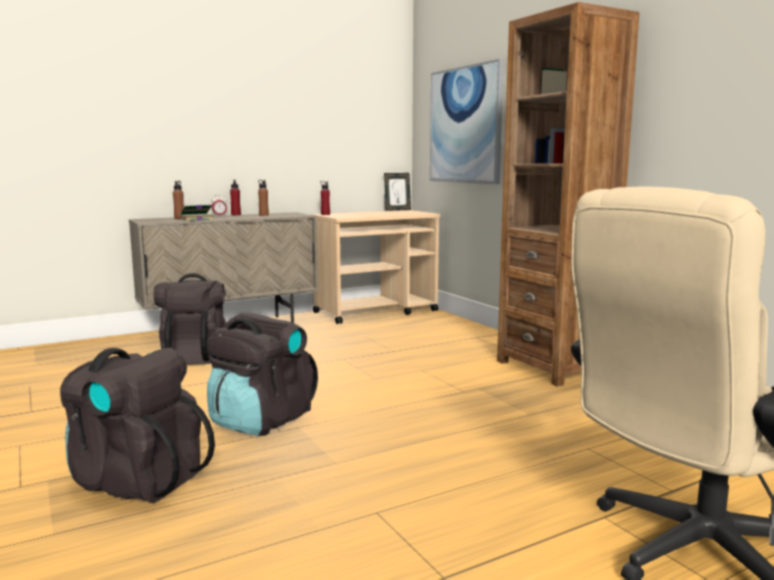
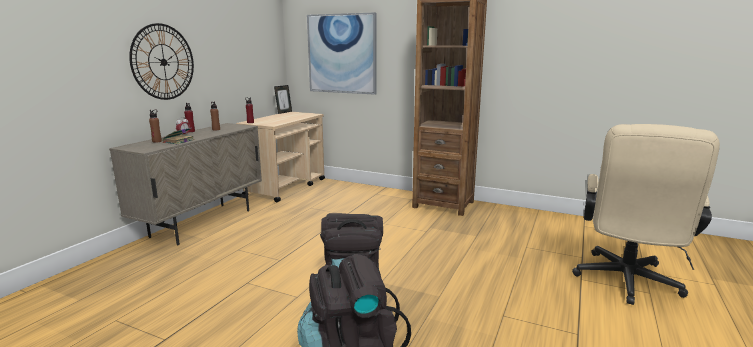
camera: 35 degrees left, 5 degrees up
(195, 356) = (216, 252): black backpack -> none
(211, 130) = (163, 62): none -> wall clock

